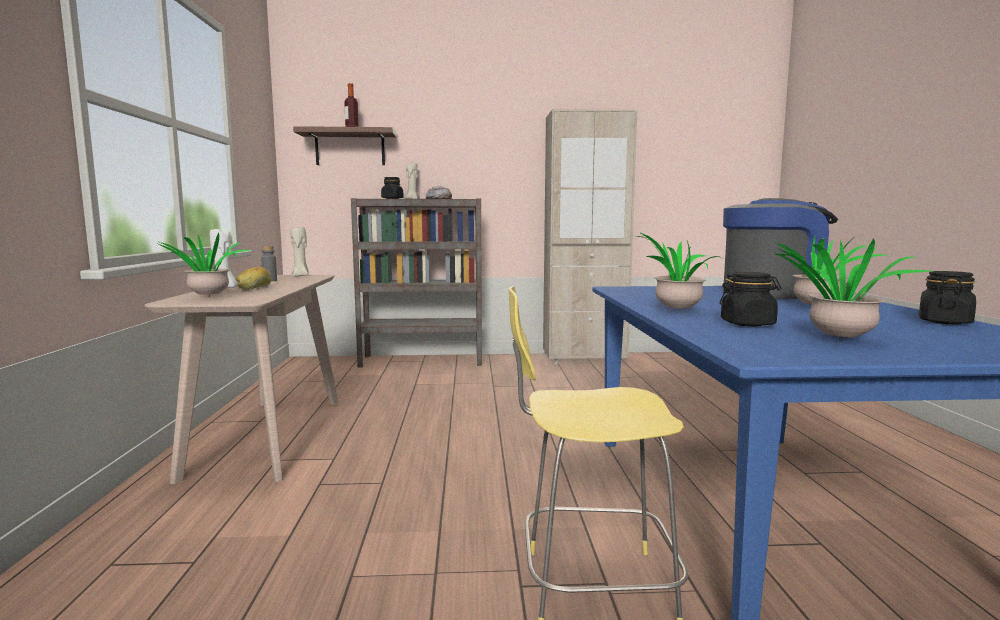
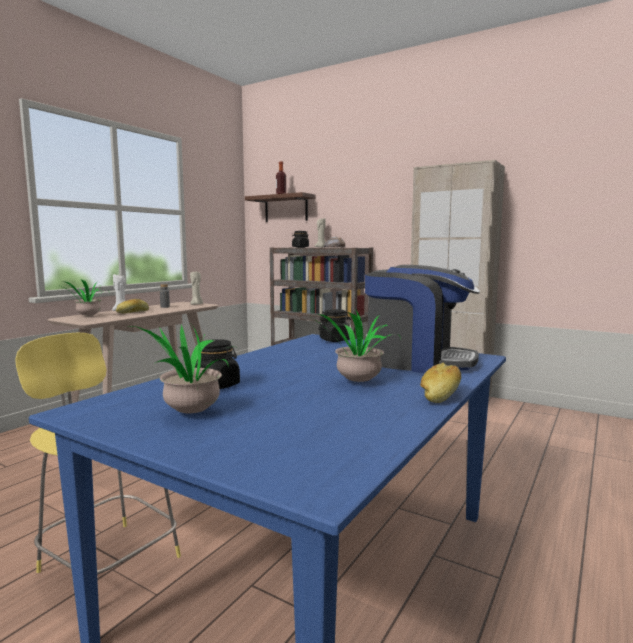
camera: 35 degrees right, 0 degrees up
(674, 310) = (239, 364): potted plant -> none
(891, 306) = (441, 395): none -> bread
(944, 322) = (383, 420): black jar -> black jar (335, 340)

